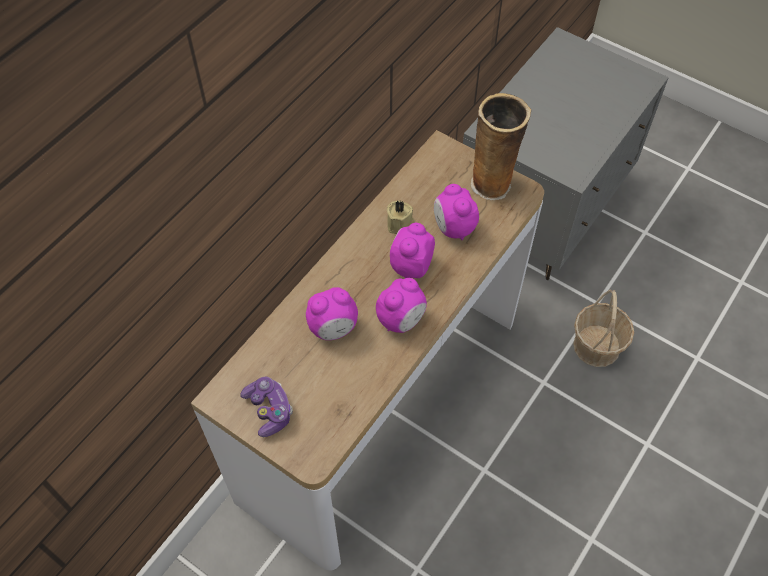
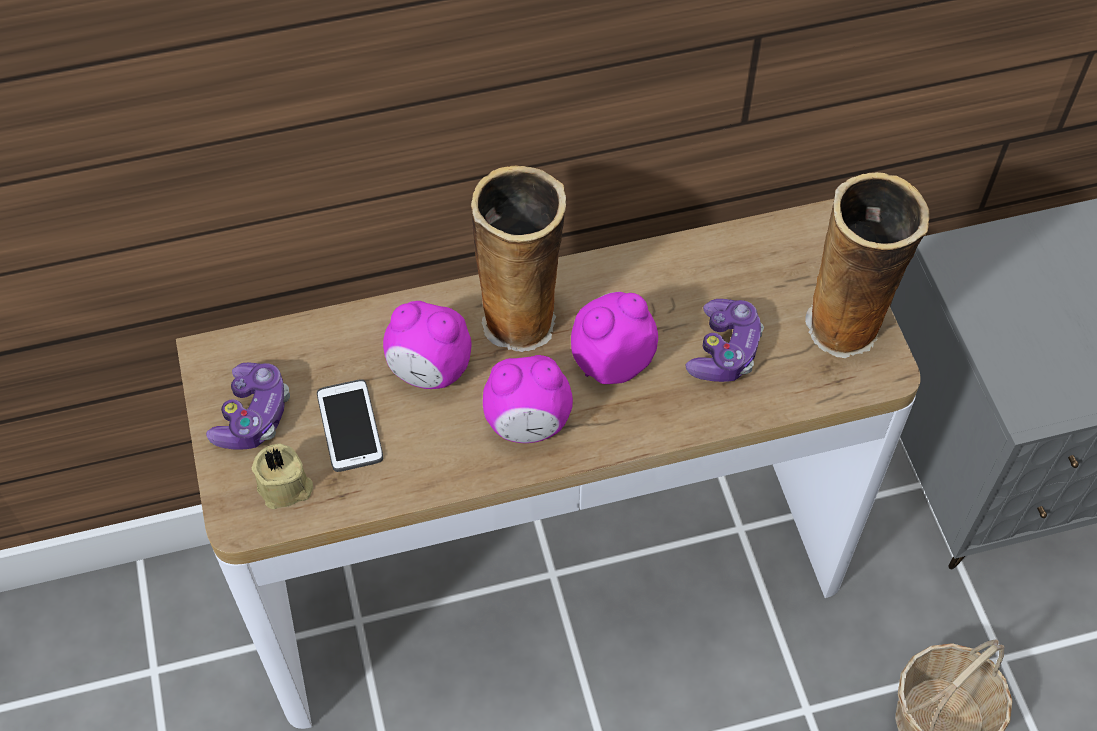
camera: 40 degrees right, 0 degrees up
(321, 380) = (350, 426): none -> phone
(352, 275) = (522, 319): none -> vase
(400, 224) = (654, 296): beige candle -> beige candle (285, 488)
(453, 228) = (724, 351): alarm clock -> game controller

